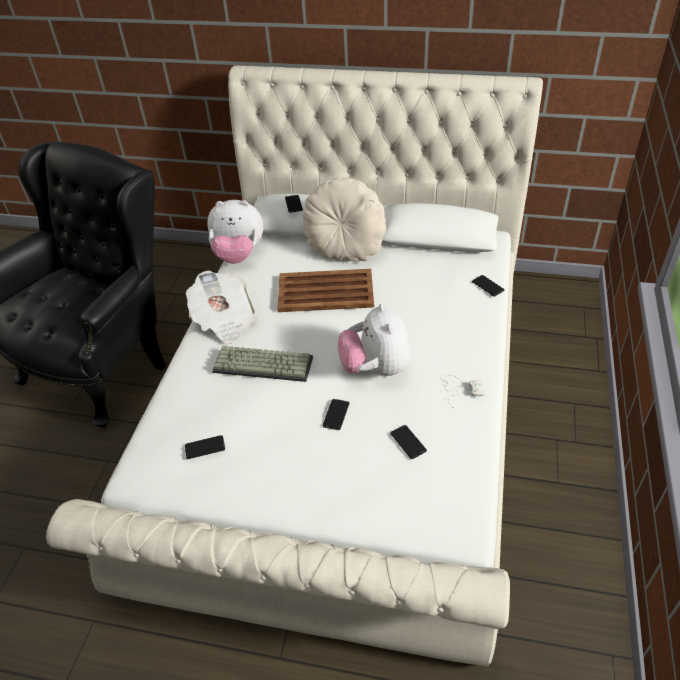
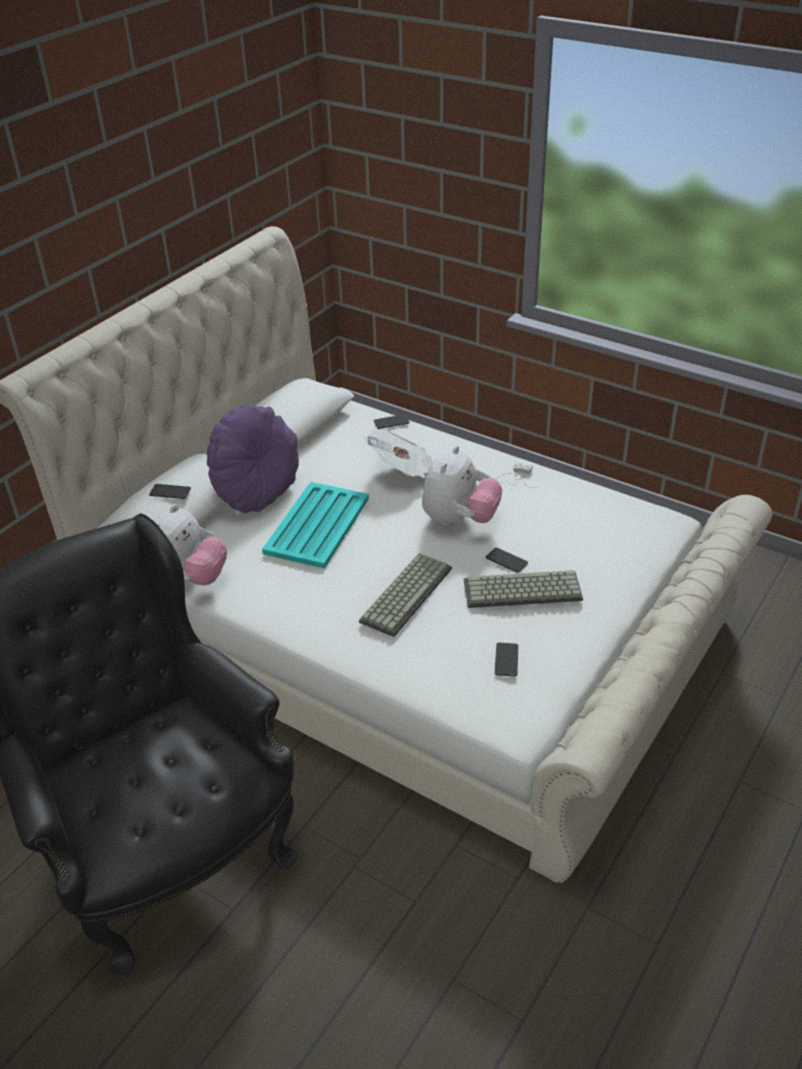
camera: 70 degrees left, 5 degrees down
(224, 320) = (307, 614): newspaper -> newspaper (405, 471)
(294, 435) = (521, 592): none -> keyboard
(326, 292) = (318, 525): brown tray -> turquoise tray
(345, 252) = (258, 496): beige pillow -> purple pillow
(375, 368) = (459, 520): plush toy -> plush toy turned 75 degrees counterclockwise
(408, 442) = (564, 524): phone -> none

